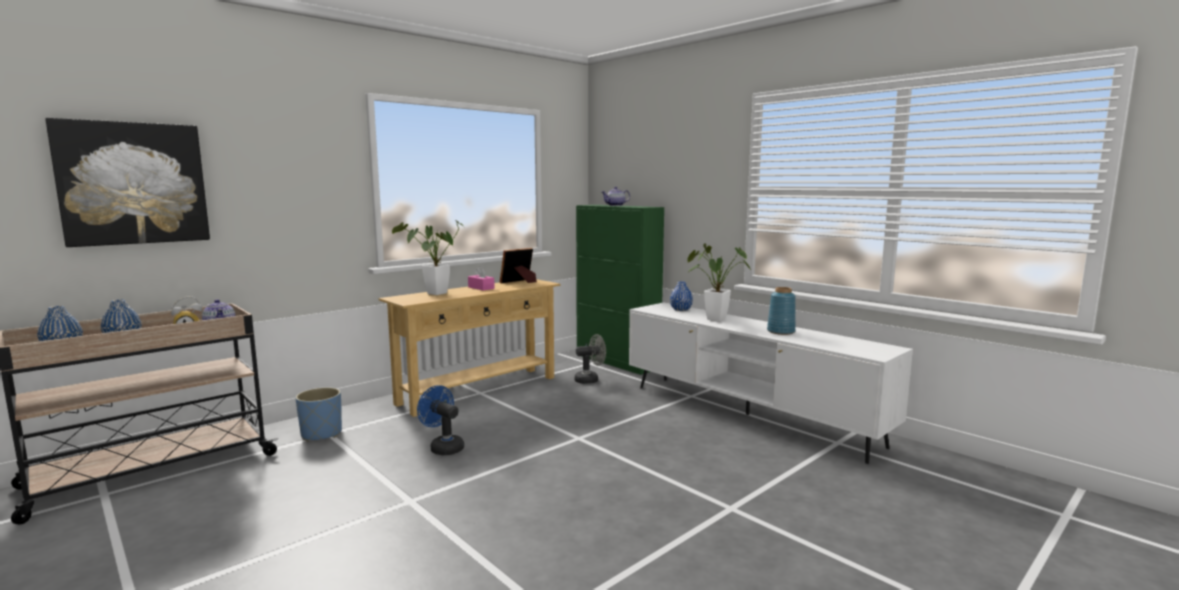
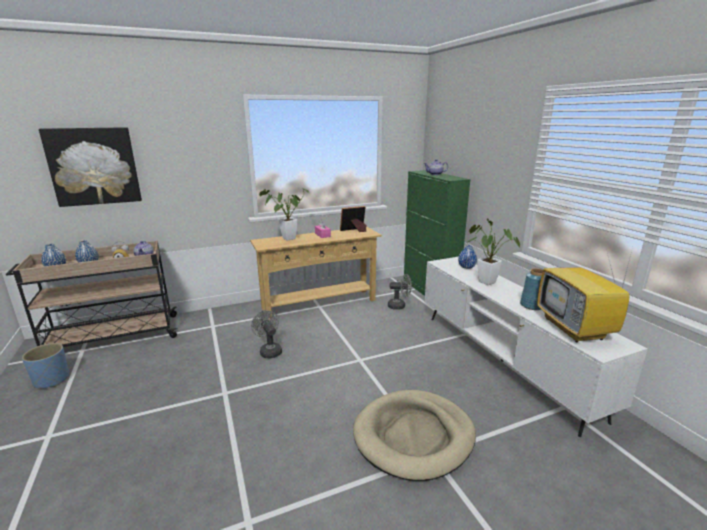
camera: 20 degrees right, 10 degrees up
(322, 434) = (209, 325): blue planter -> blue planter (52, 380)
(443, 447) = (269, 351): blue fan -> grey fan
(698, 495) = (414, 436): none -> beige dog bed
(838, 343) = (575, 329): none -> television

